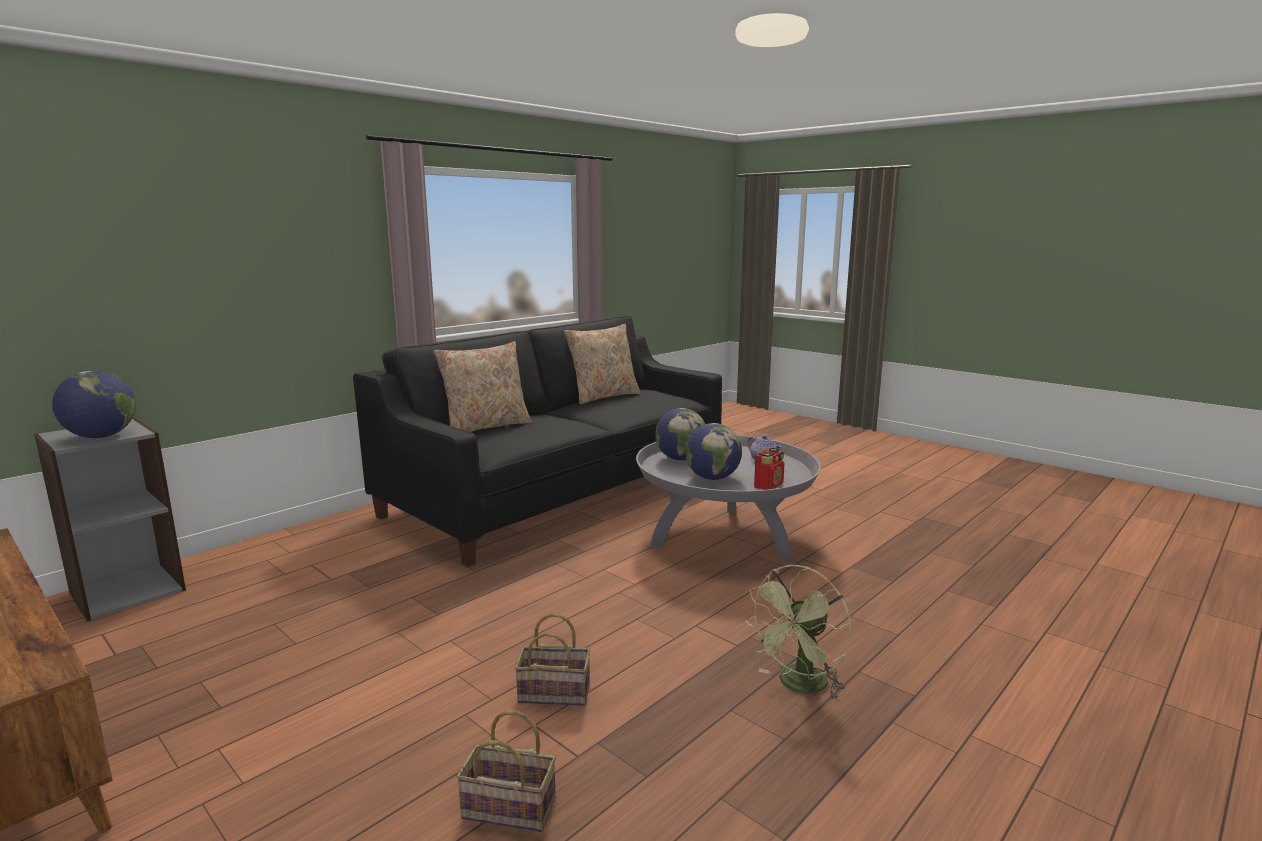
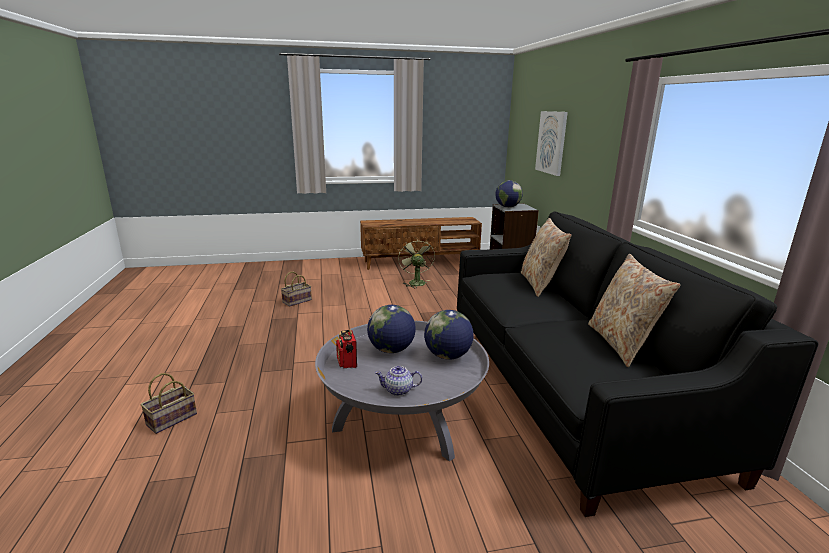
camera: 125 degrees right, 5 degrees up
(127, 267) = (551, 142): none -> picture
(556, 692) = (331, 319): basket -> basket (171, 420)
(799, 686) = (248, 362): green fan -> green fan (415, 282)

